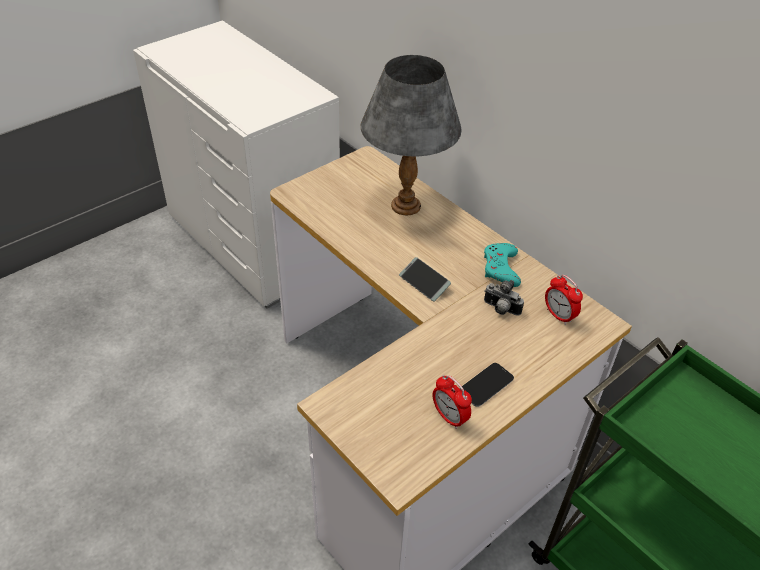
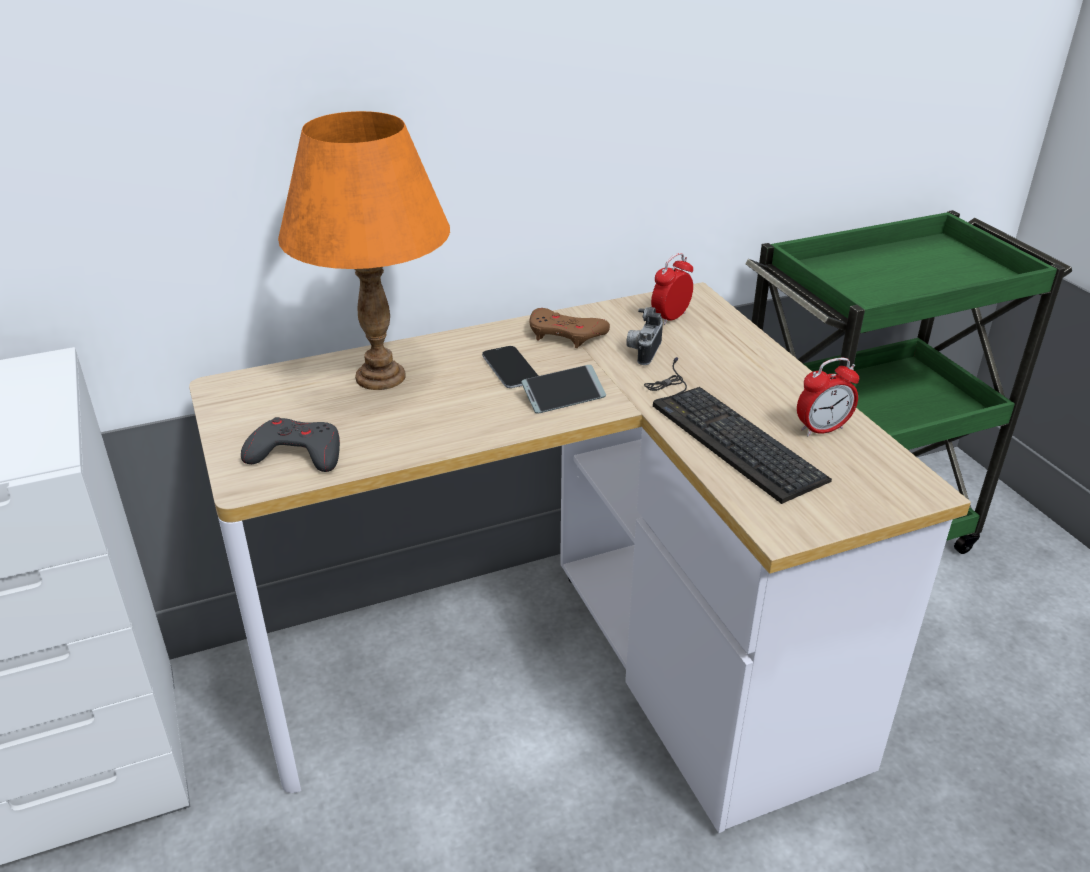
camera: 70 degrees left, 10 degrees down
(320, 199) = (296, 453): none -> grey game controller
(406, 205) = (380, 376): grey table lamp -> orange table lamp
(424, 364) = (723, 429): none -> keyboard
(486, 385) = (773, 391): phone -> phone (510, 368)
(500, 309) = (643, 352): camera -> camera turned 150 degrees clockwise
(501, 268) = (566, 334): turquoise game controller -> brown game controller
(559, 315) = (670, 317): alarm clock -> alarm clock turned 150 degrees clockwise

